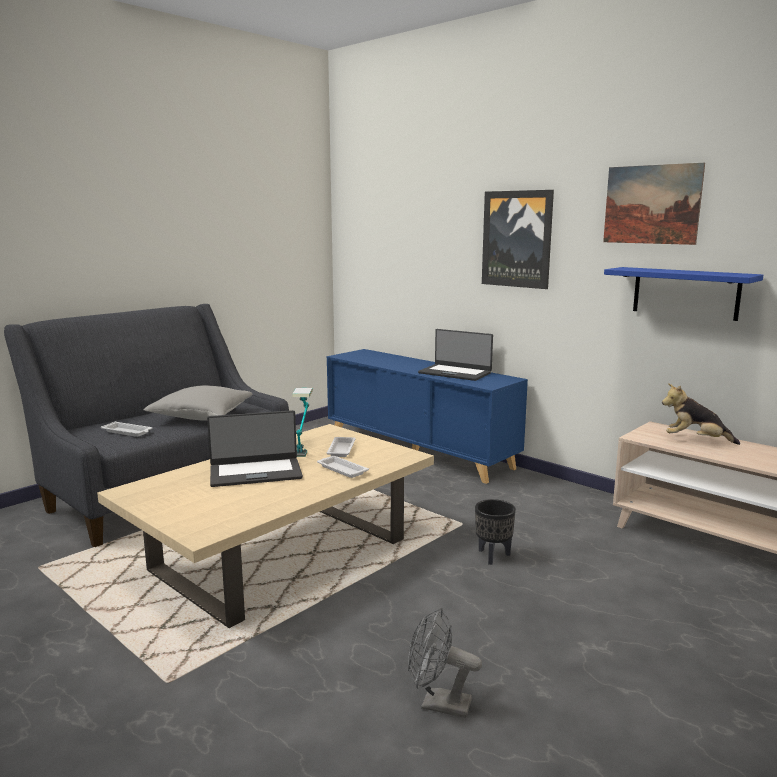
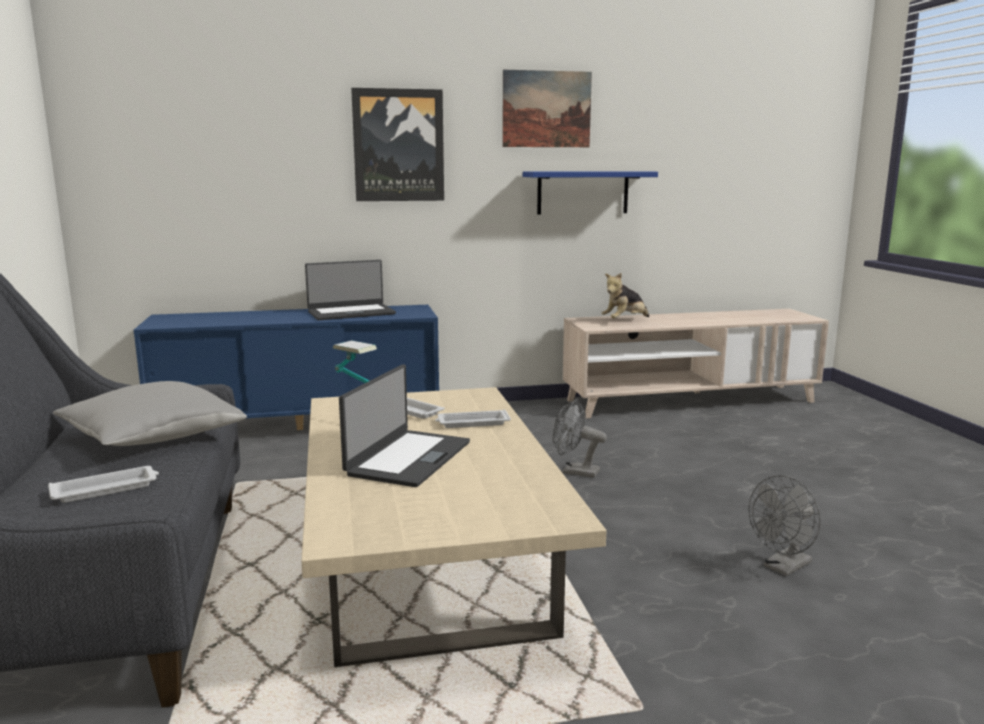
camera: 55 degrees left, 0 degrees up
(492, 556) = (574, 472): black planter -> grey fan

